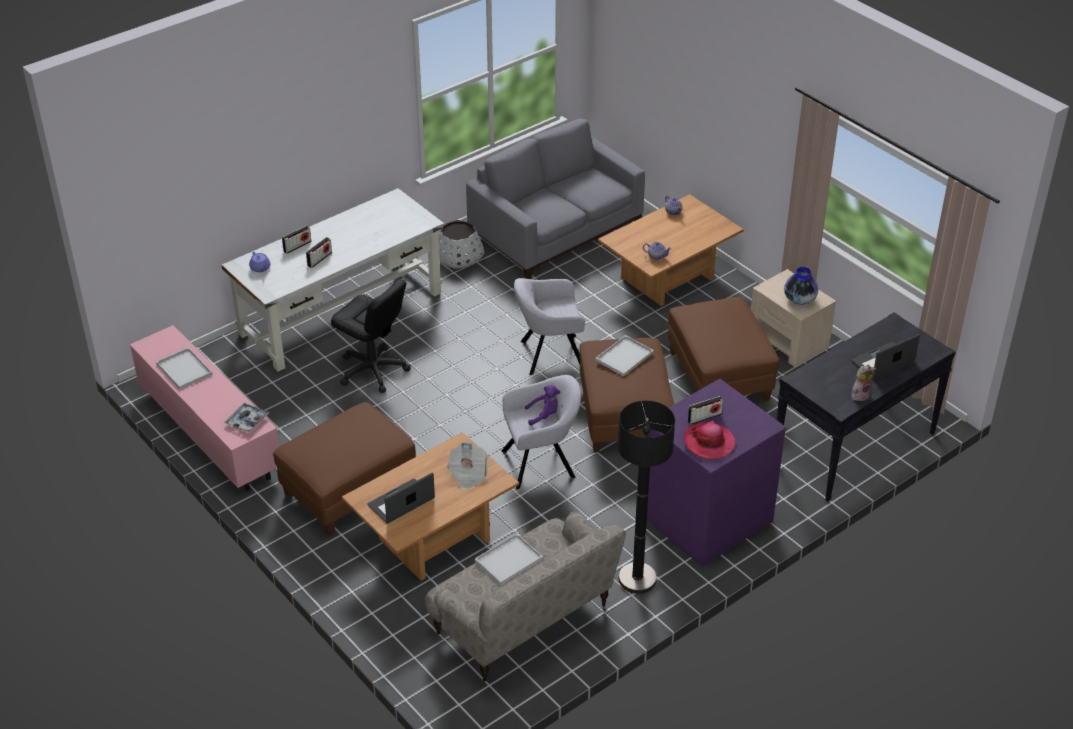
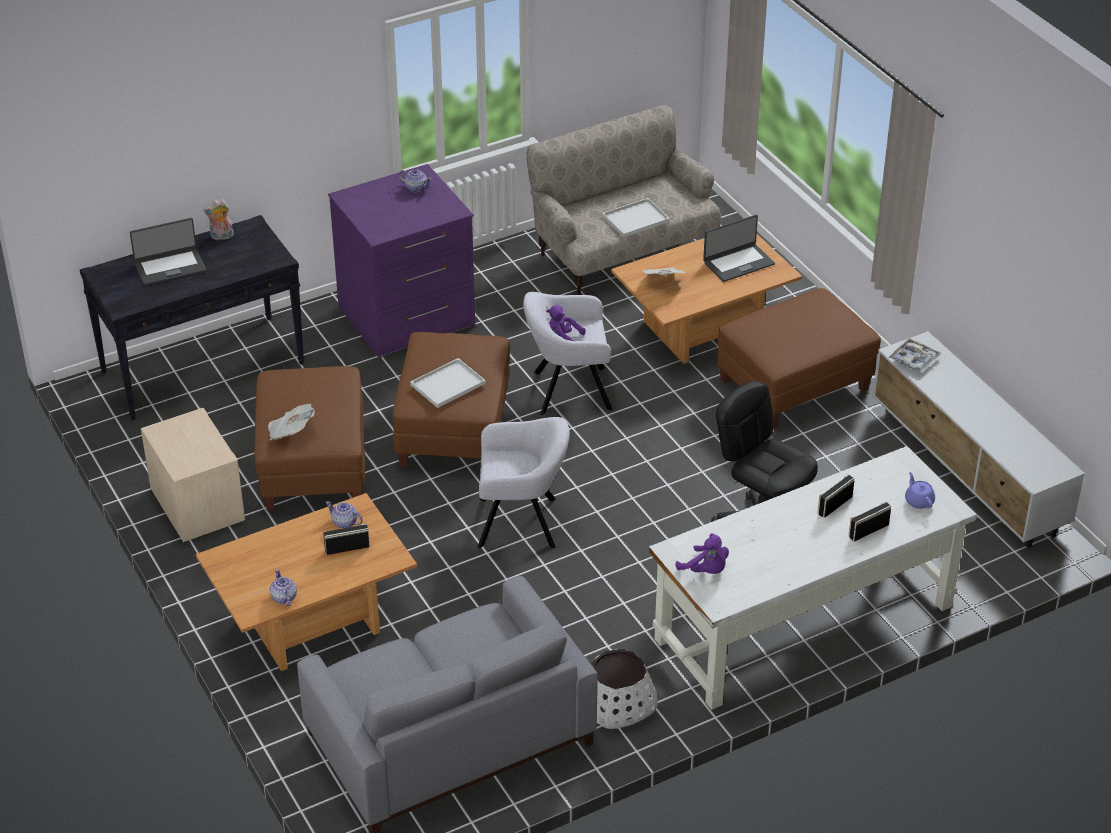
camera: 170 degrees left, 0 degrees up
(183, 369) = (1004, 431): white tray -> none
(209, 432) = (967, 471): pink tv stand -> white tv stand
(405, 213) = (705, 570): none -> purple plush toy
(637, 579) = (501, 273): black floor lamp -> none
(704, 417) = (409, 210): radio -> radio (347, 548)
(709, 442) = (416, 188): hat -> teapot
(726, 310) = (290, 432): none -> newspaper
(799, 299) = (187, 434): vase -> none

